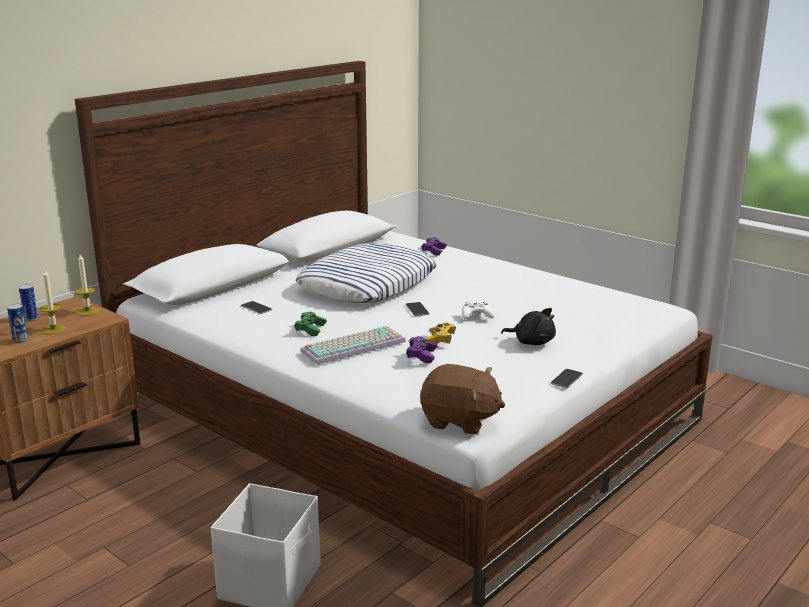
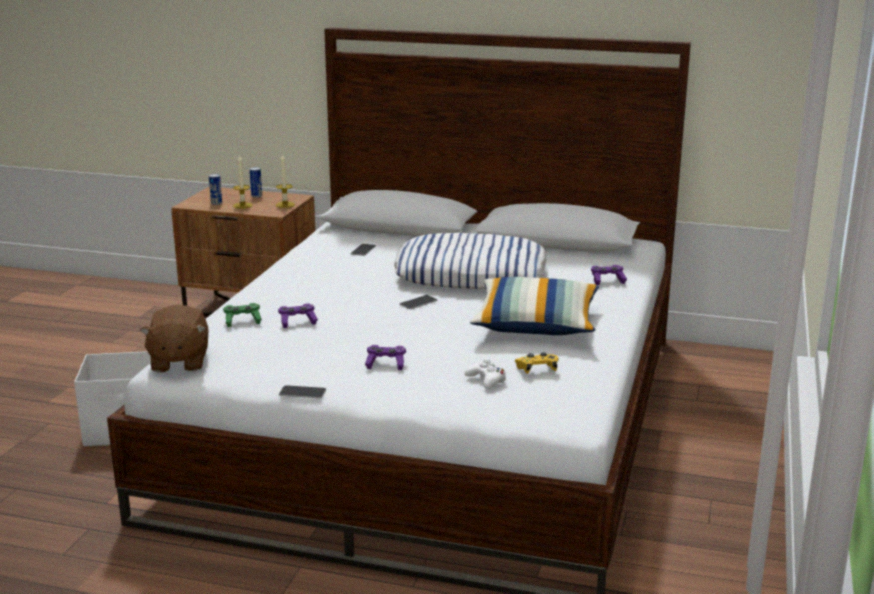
camera: 65 degrees right, 0 degrees up
(310, 329) = (330, 276): green game controller -> green game controller (242, 321)
(354, 345) = (304, 295): keyboard -> none
(440, 340) = (343, 323): yellow game controller -> yellow game controller (537, 370)
(476, 316) = (431, 329): white game controller -> white game controller (486, 380)
(495, 285) = (536, 324): none -> pillow
(532, 342) = (386, 364): black plush toy -> purple game controller

